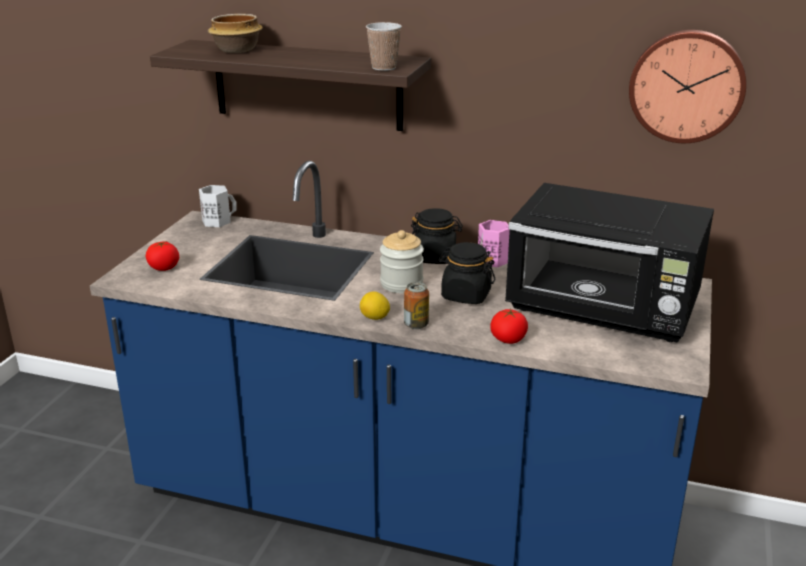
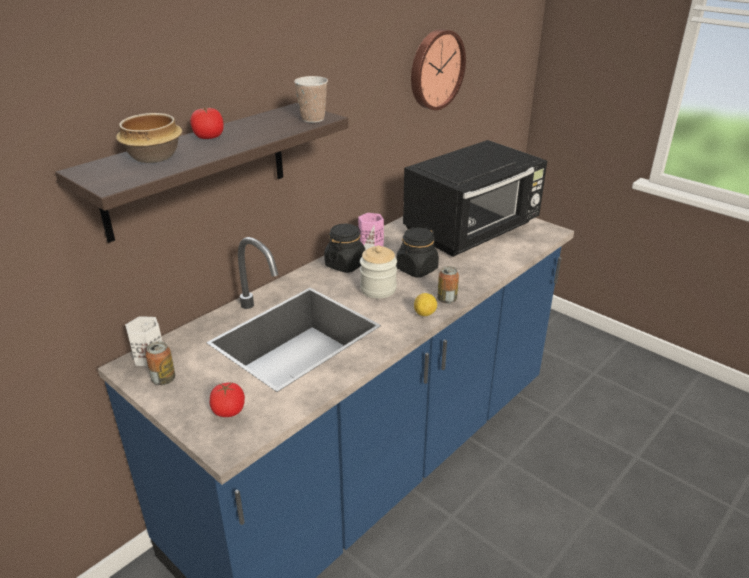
camera: 65 degrees left, 5 degrees up
(190, 235) = (164, 379): none -> can
(508, 339) = (489, 271): tomato -> tomato (209, 137)

